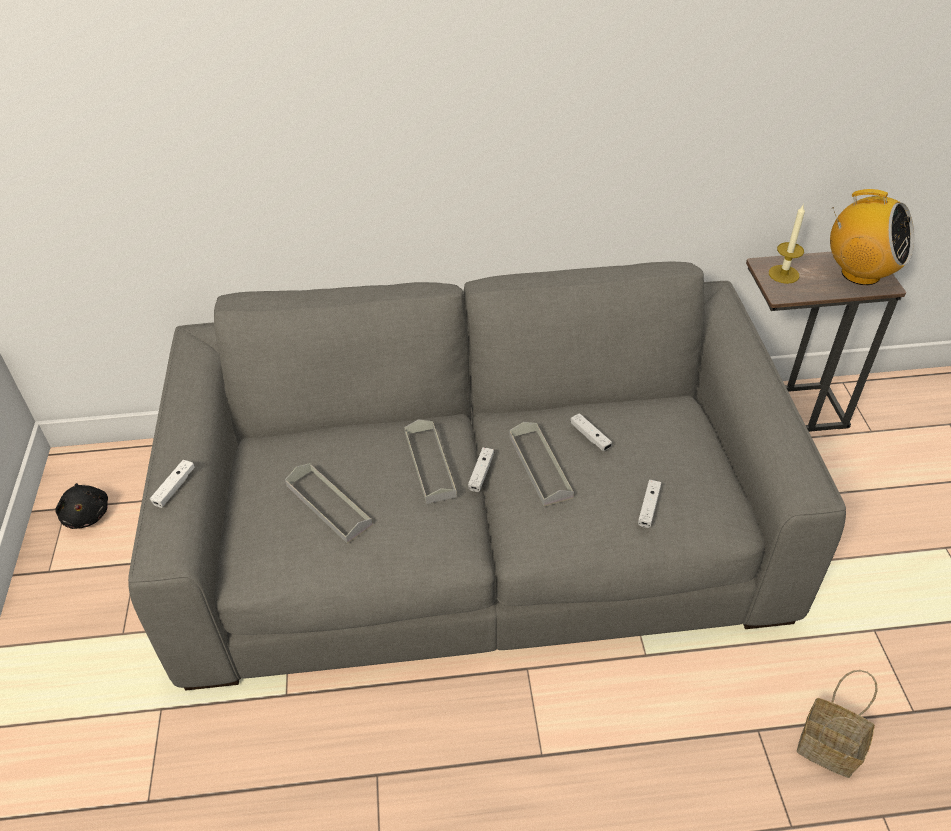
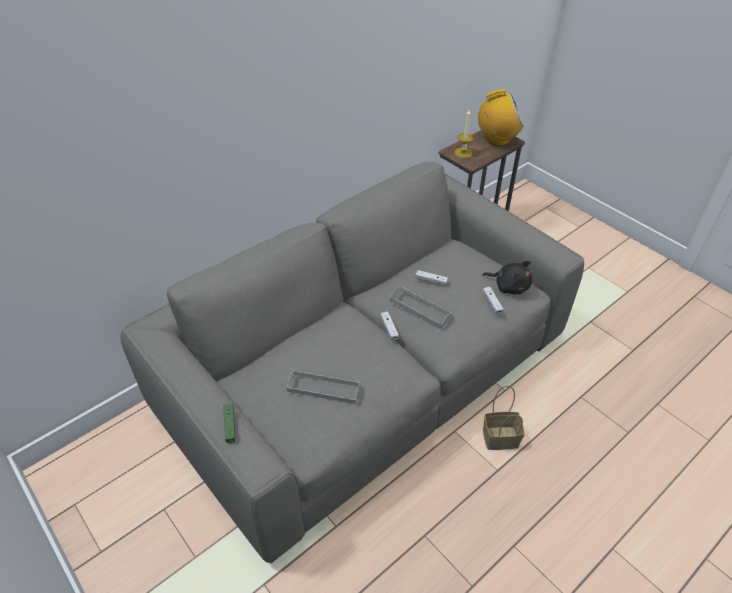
camera: 35 degrees left, 0 degrees up
(87, 514) = (96, 499): black plush toy -> black plush toy (509, 286)
(174, 487) = (230, 425): white game controller -> green game controller
(430, 464) = (359, 337): grey tray -> none
(830, 748) = (615, 386): basket -> basket (501, 437)

